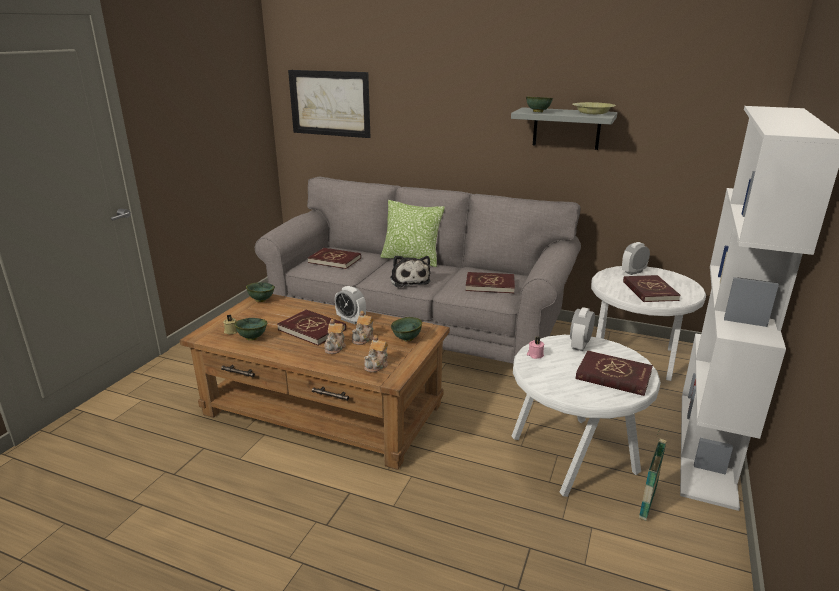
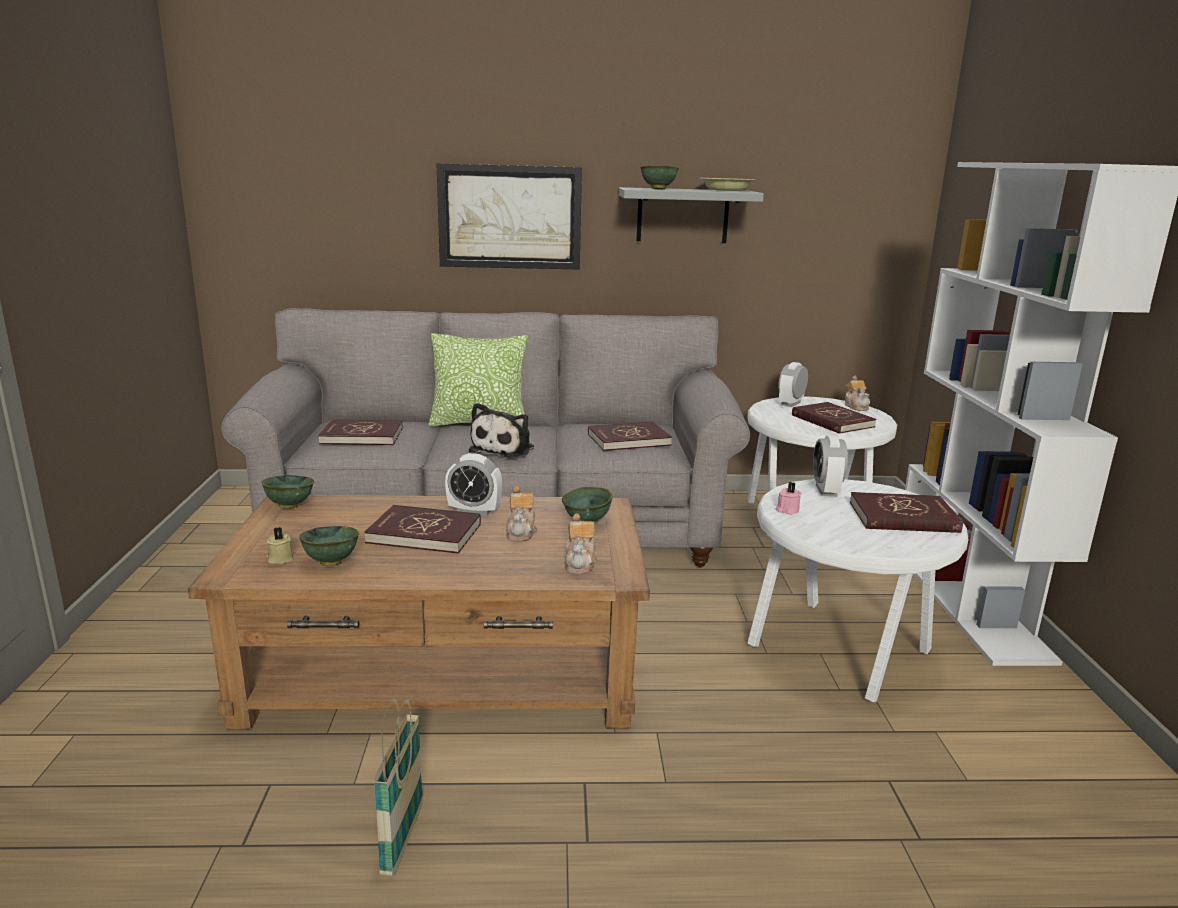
camera: 25 degrees left, 5 degrees down
(330, 103) = (300, 188): picture -> picture (510, 217)
(335, 347) = (489, 551): teapot -> teapot (856, 406)
(409, 280) = (504, 449): plush toy -> plush toy turned 60 degrees clockwise
(647, 503) = (968, 684): basket -> basket (402, 838)

